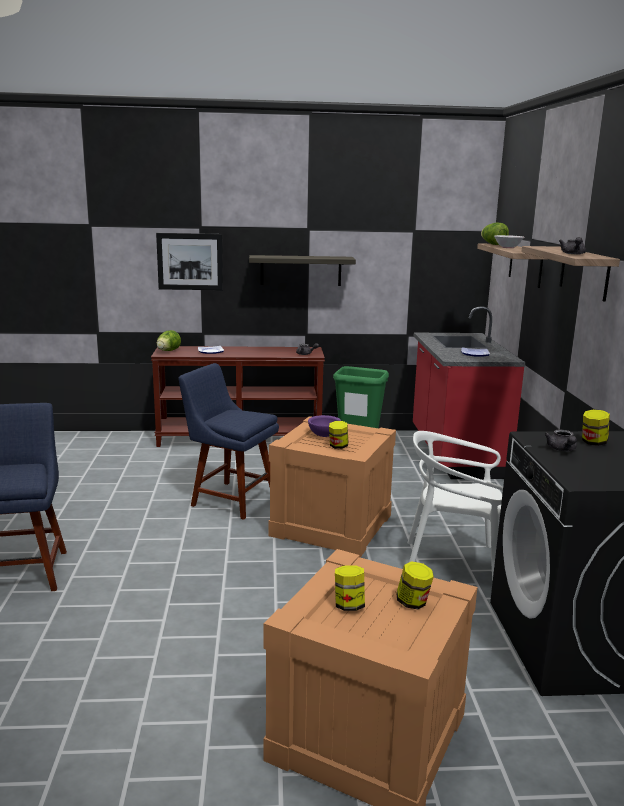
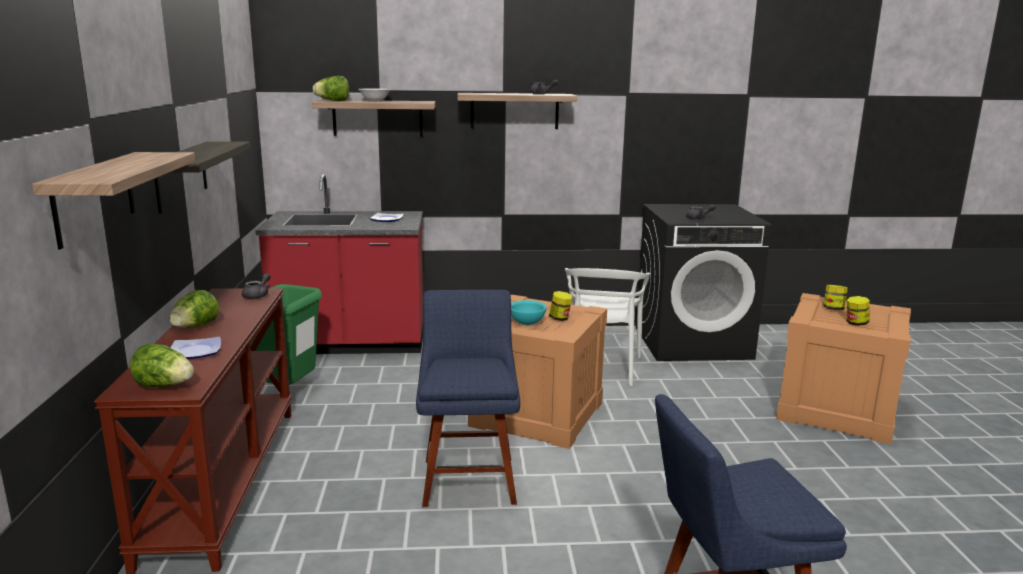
camera: 90 degrees left, 0 degrees up
(190, 261) = (94, 197): picture -> shelf
(230, 499) = (469, 477): blue chair -> blue chair turned 150 degrees clockwise
(248, 349) = (195, 327): none -> lettuce
(323, 435) = (527, 323): purple bowl -> turquoise bowl
(593, 442) = (678, 213): jar -> none

